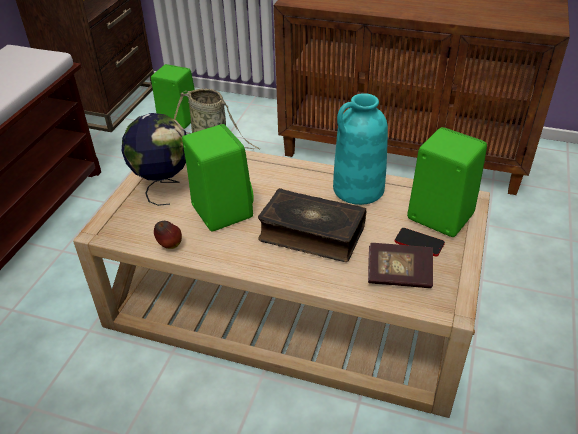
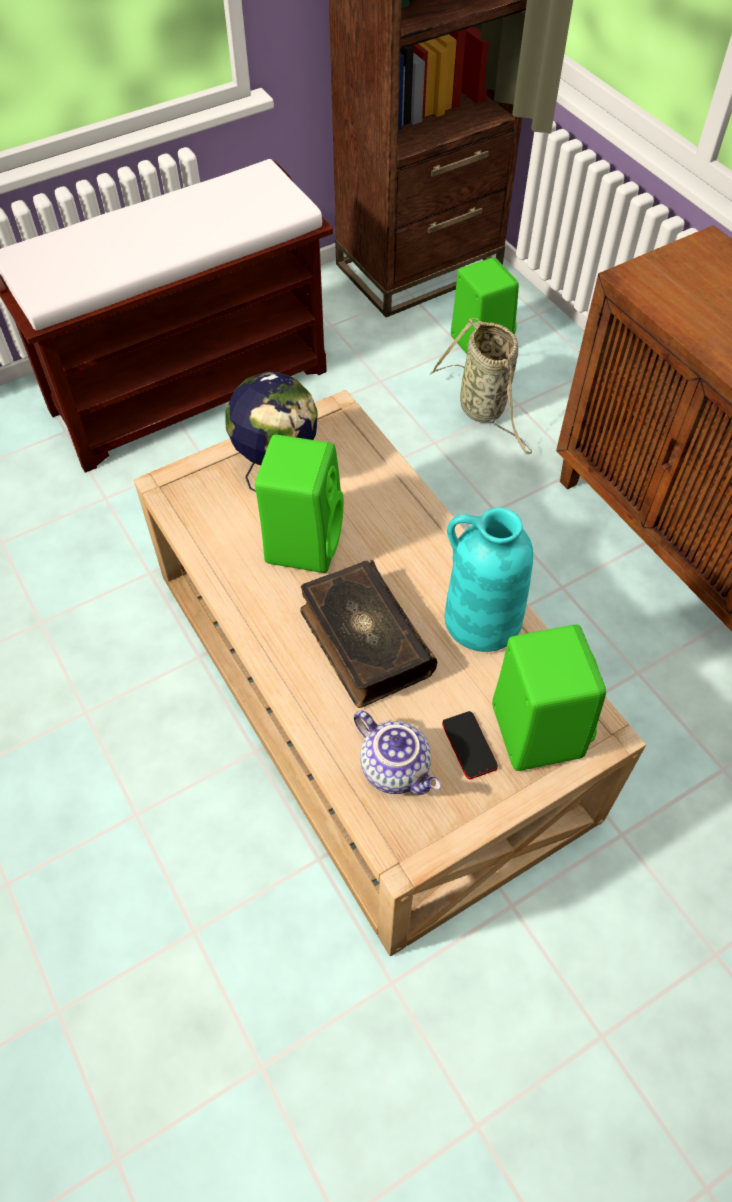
camera: 40 degrees right, 15 degrees up
(169, 245) = (209, 551): apple -> none
(399, 275) = (396, 768): book -> teapot

